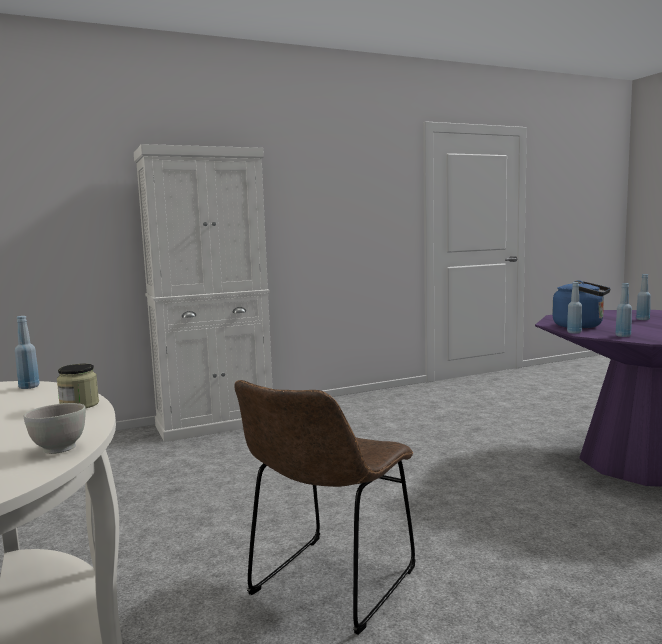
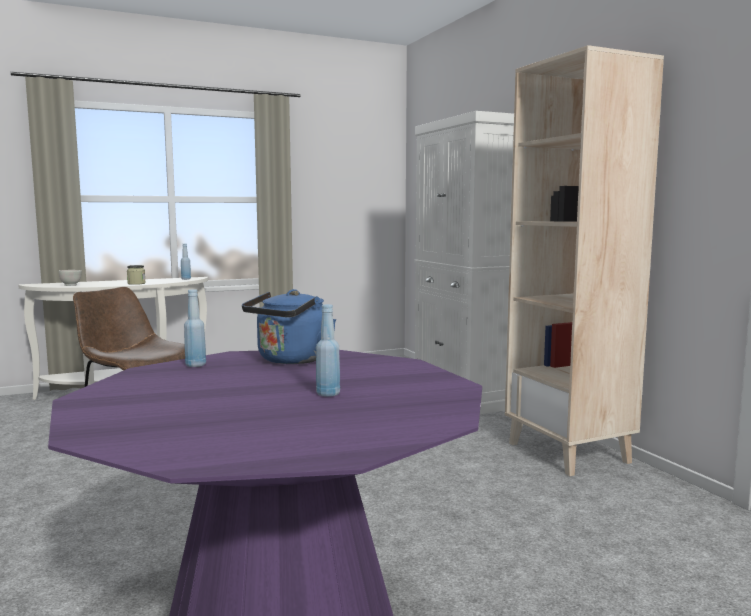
camera: 90 degrees right, 0 degrees up
(361, 402) = (569, 453): none -> beige bookcase
(574, 332) = (245, 353): blue bottle -> none

